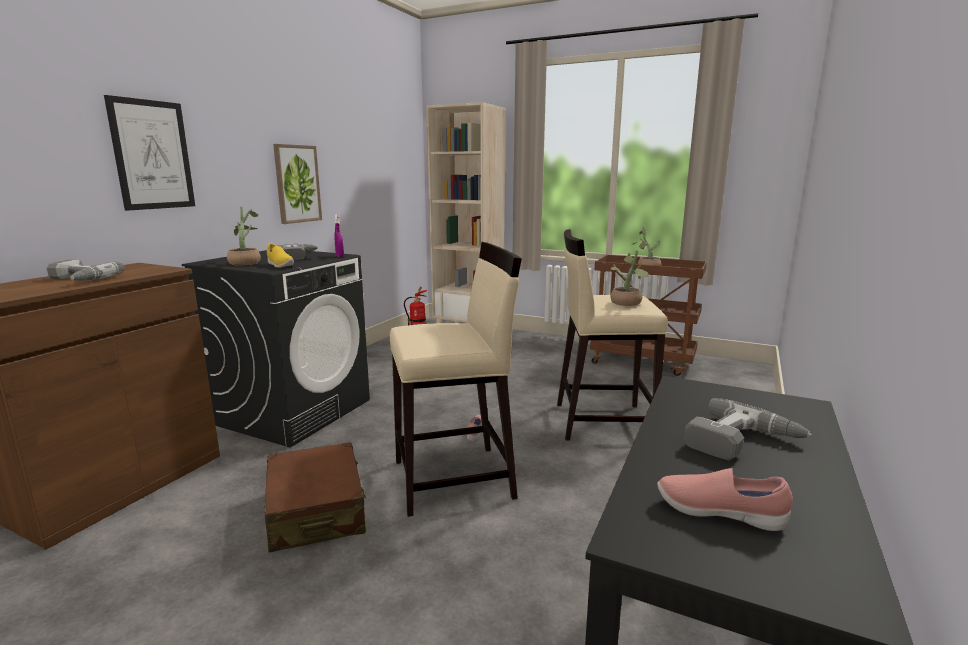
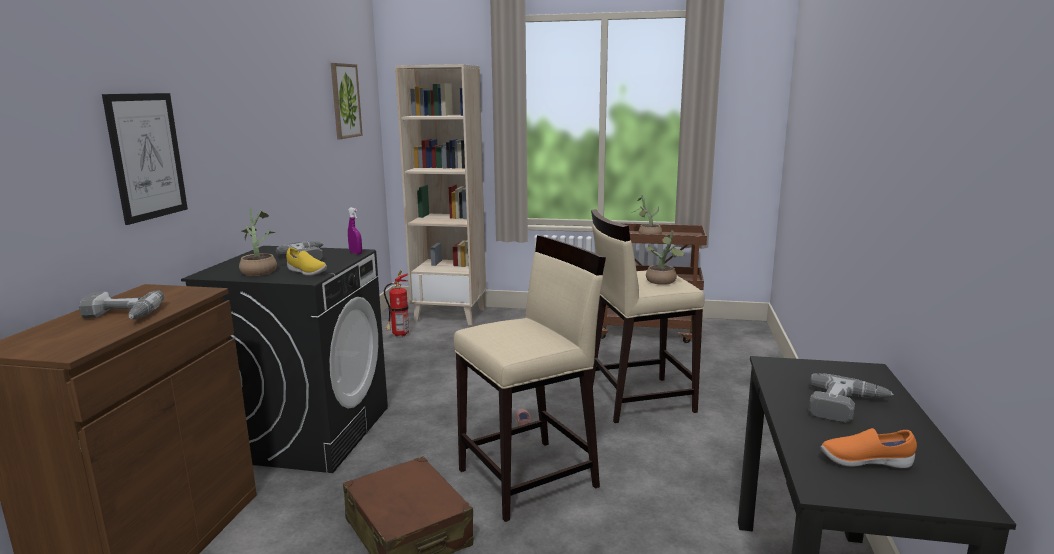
camera: 15 degrees left, 0 degrees up
(297, 184) = (273, 168): picture -> picture (345, 101)
(718, 513) = (864, 462): pink shoe -> orange shoe

